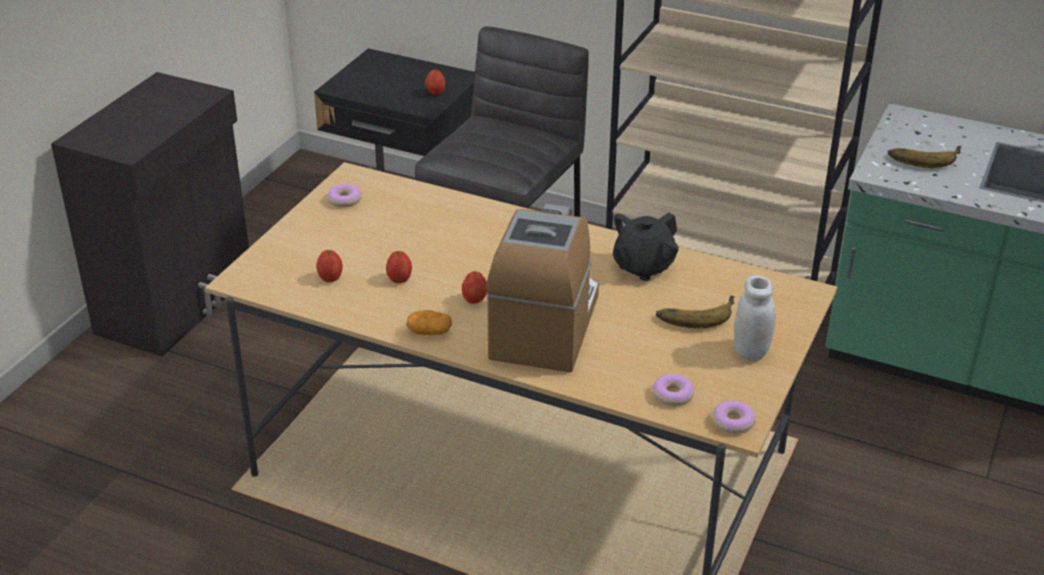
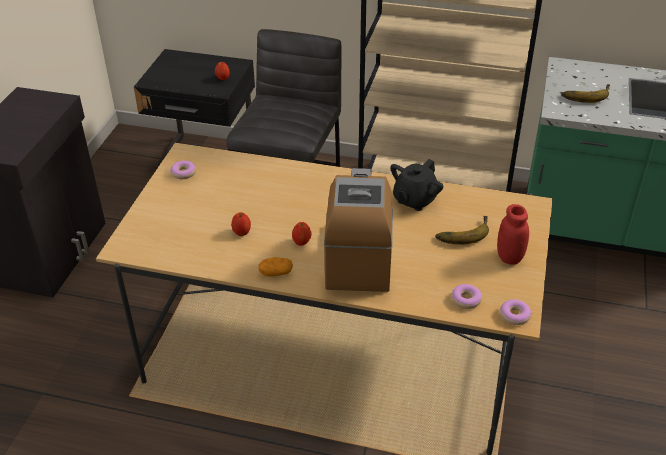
camera: 10 degrees left, 5 degrees up
(330, 278) = (190, 238): apple -> none
(751, 351) = (509, 257): white jar -> red jar

